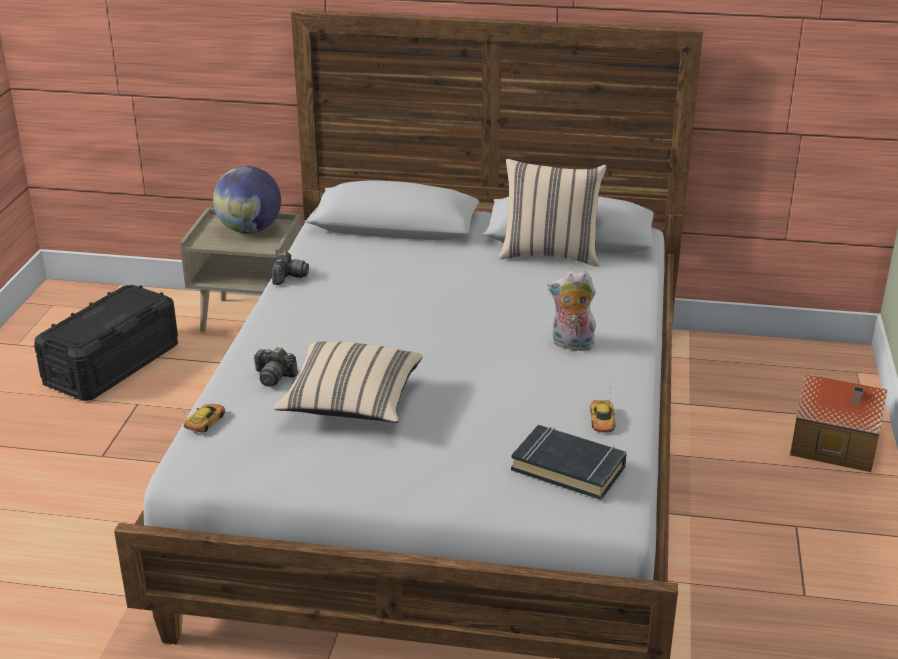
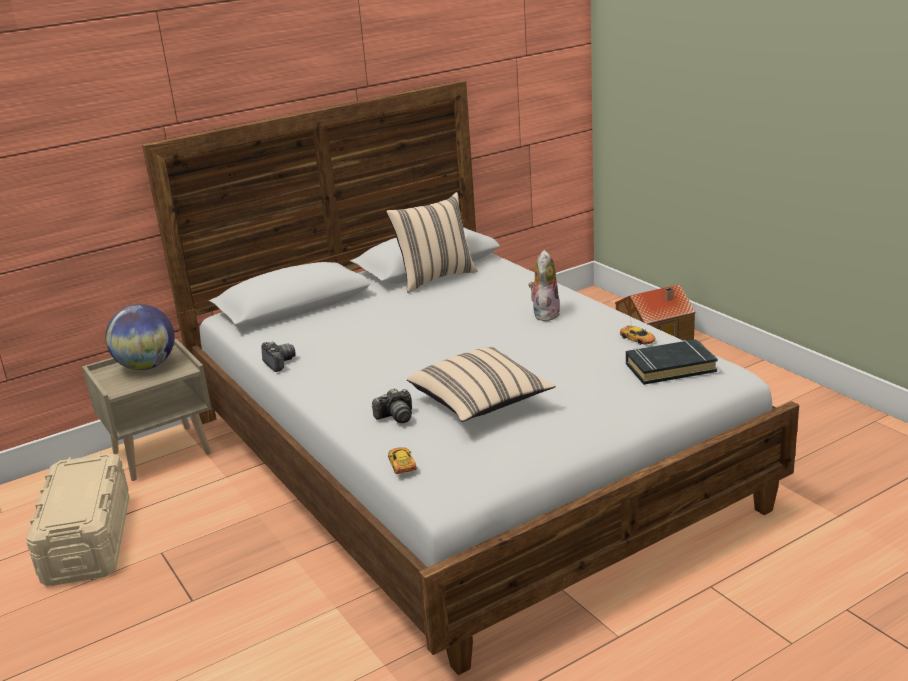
camera: 40 degrees left, 5 degrees down
(113, 364) = (88, 540): black storage box -> beige storage box
(571, 345) = (544, 313): plush toy -> plush toy turned 135 degrees clockwise

